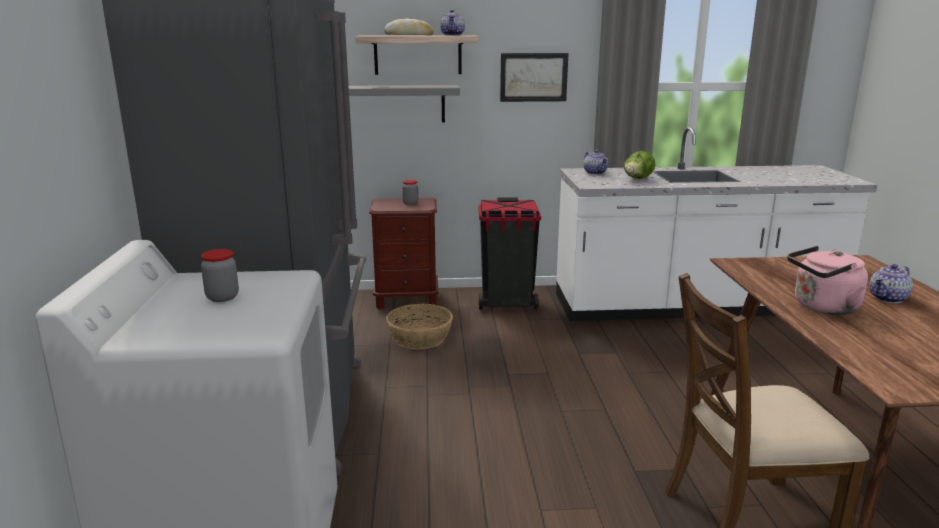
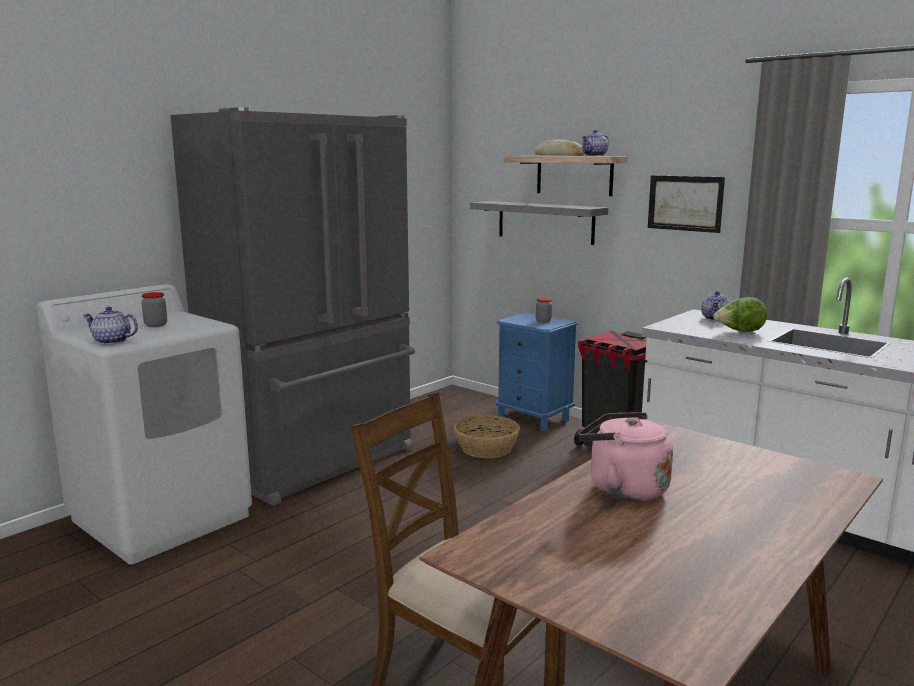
camera: 45 degrees right, 5 degrees down
(407, 300) = (533, 419): brown nightstand -> blue nightstand
(888, 298) = (734, 512): teapot -> teapot (111, 341)

